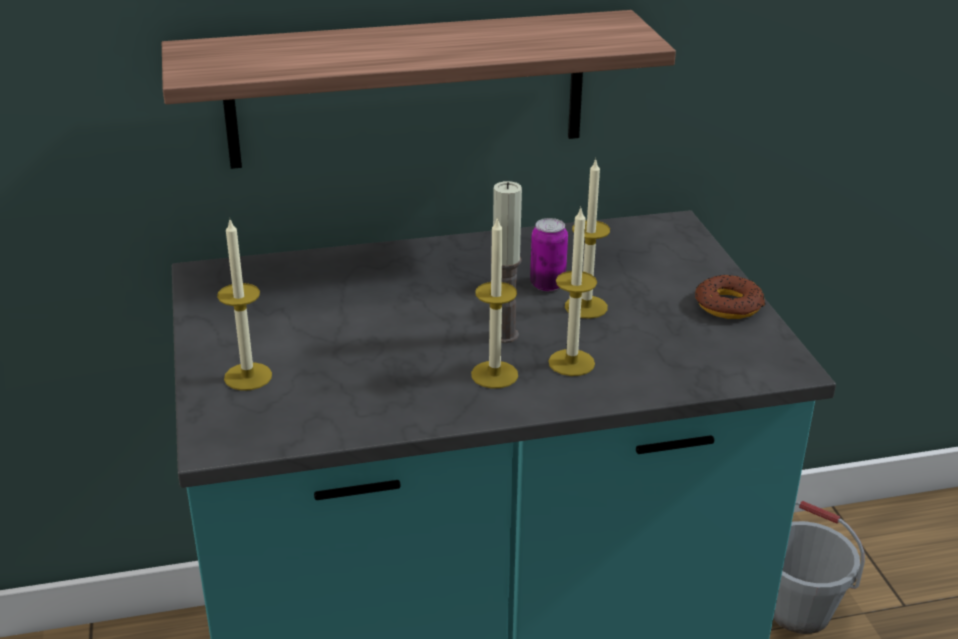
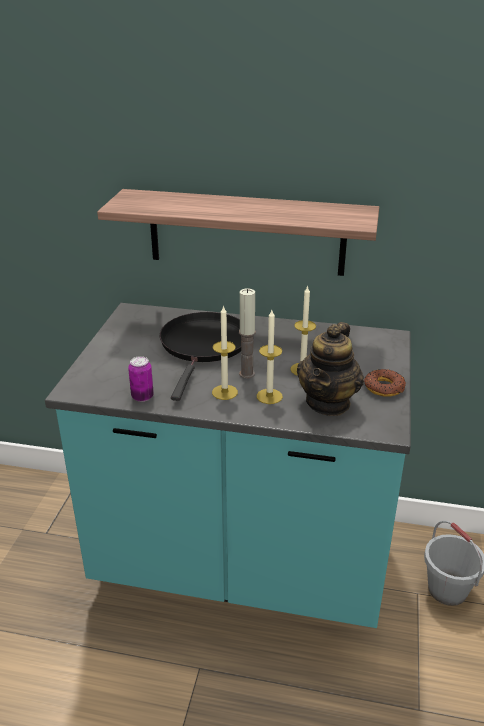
camera: 25 degrees right, 0 degrees up
(248, 376) = (109, 363): candle -> none
(393, 307) = (204, 346): none -> black frying pan
(547, 284) = (292, 353): can -> can (142, 397)
(669, 349) = (328, 402): none -> teapot

